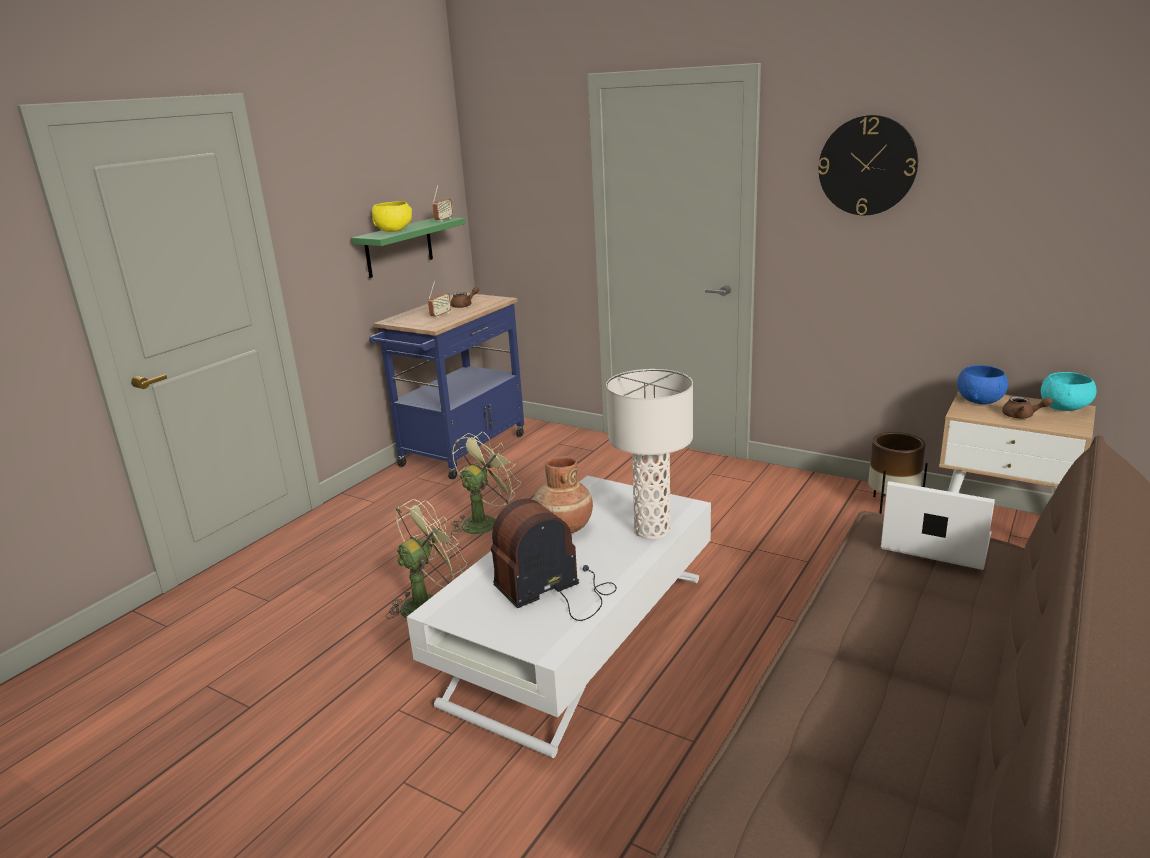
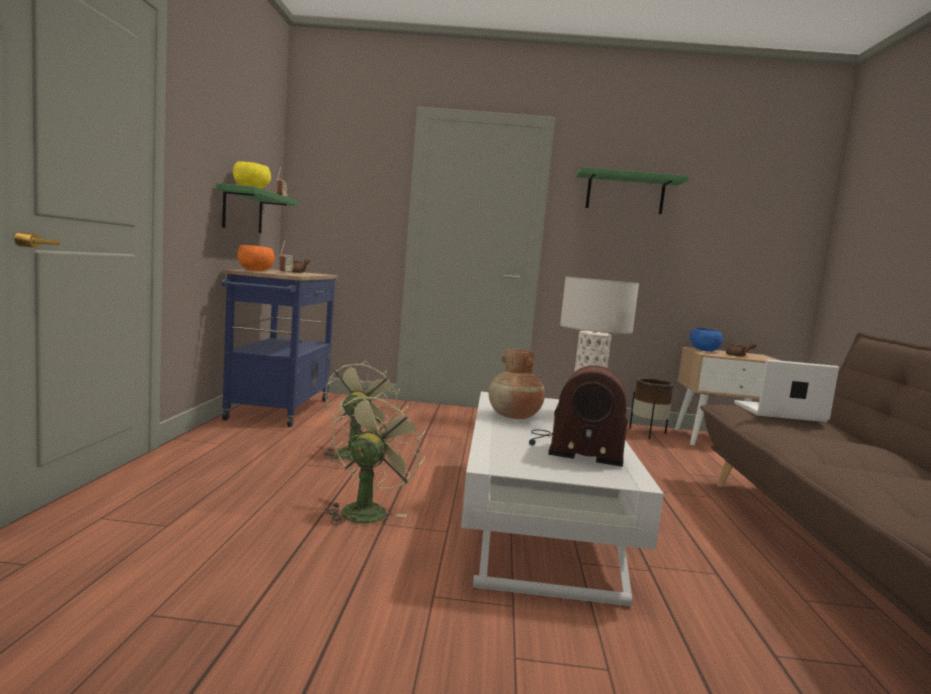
camera: 30 degrees left, 15 degrees down
(408, 317) = (255, 270): none -> orange bowl
(556, 590) = (574, 448): radio -> radio turned 105 degrees counterclockwise
(867, 166) = (625, 193): wall clock -> green shelf
(1065, 409) = (752, 354): turquoise bowl -> none

